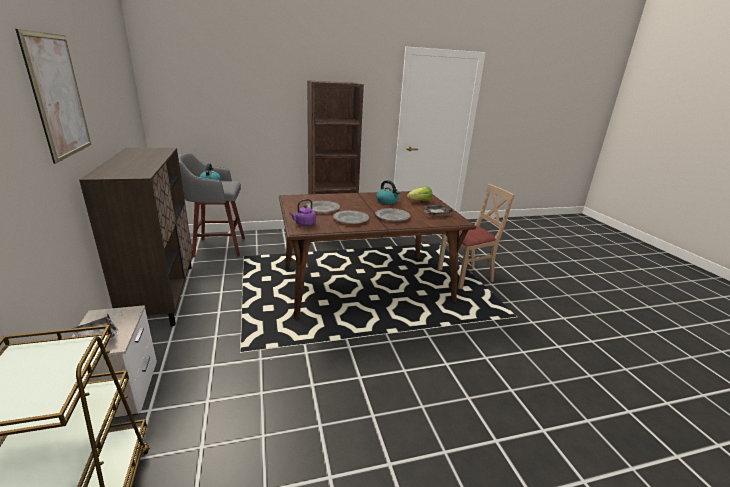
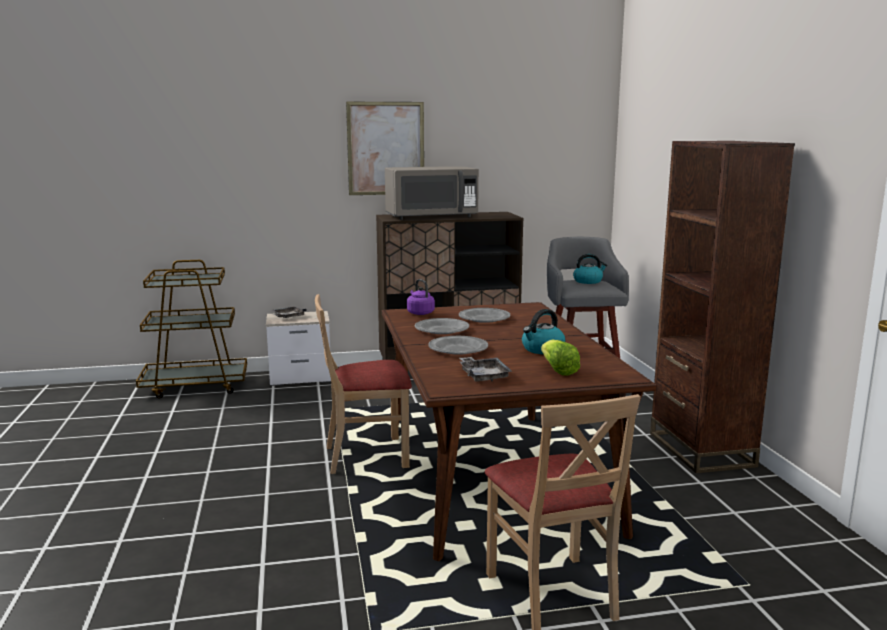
camera: 95 degrees right, 10 degrees down
(138, 164) = (431, 217): none -> grey microwave
(340, 328) = (366, 456): none -> beige chair

